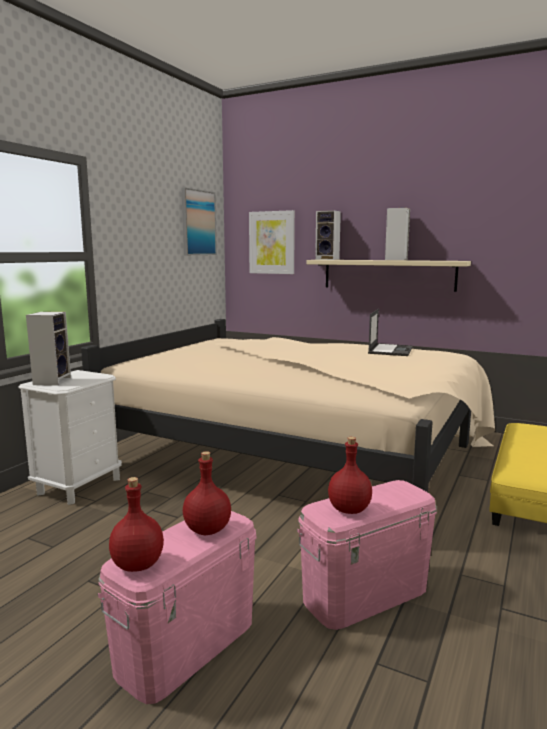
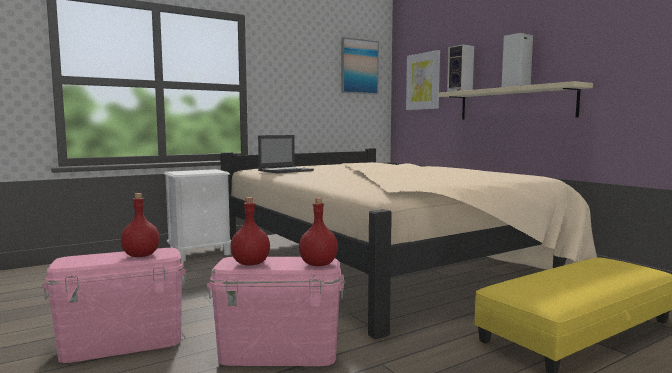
camera: 30 degrees right, 5 degrees down
(52, 381) = (185, 171): speaker -> none
(138, 564) = (72, 260): red bottle -> red bottle (319, 264)
(390, 350) = (479, 172): laptop -> laptop (286, 170)

